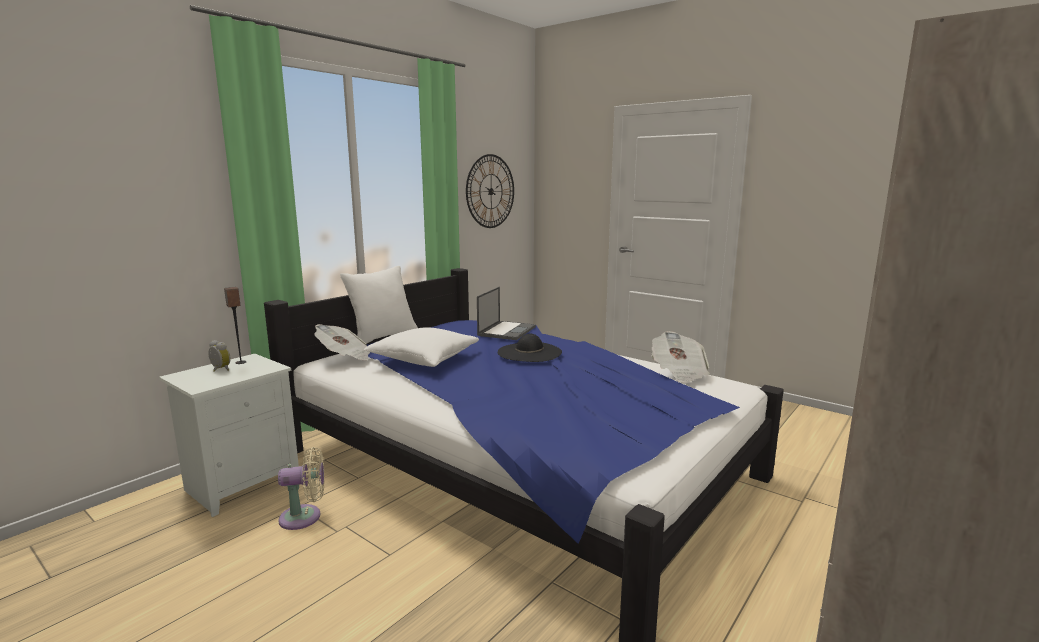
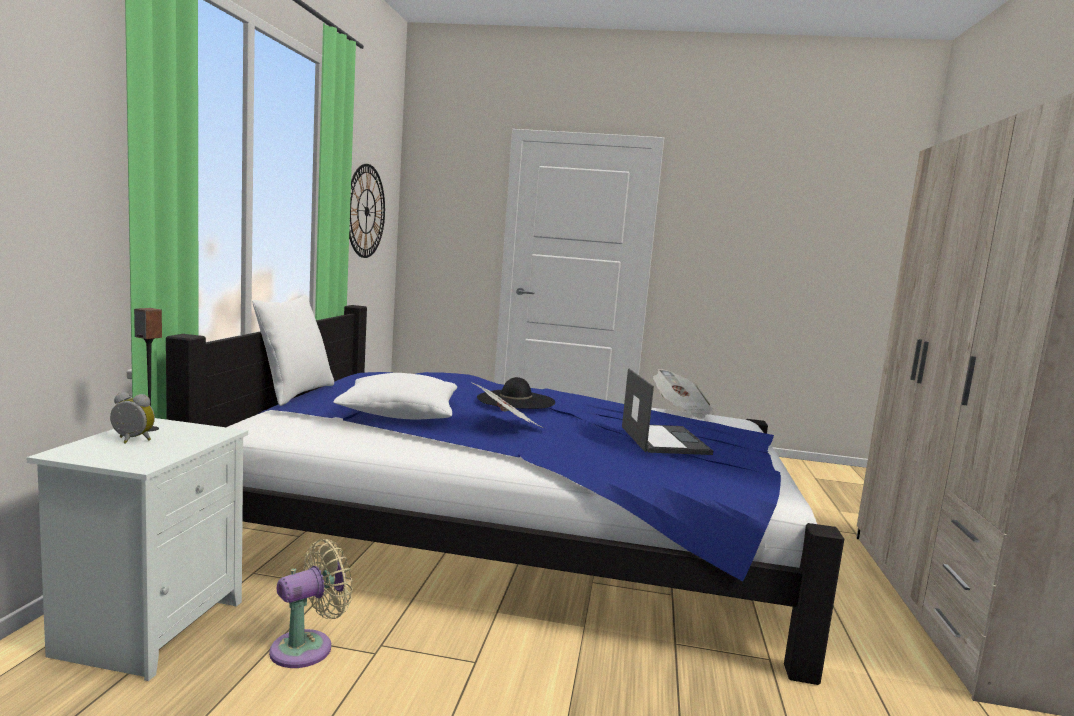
camera: 30 degrees left, 5 degrees down
(345, 356) = (283, 417): newspaper -> newspaper (506, 425)
(507, 331) = (450, 380): laptop -> laptop (663, 440)

